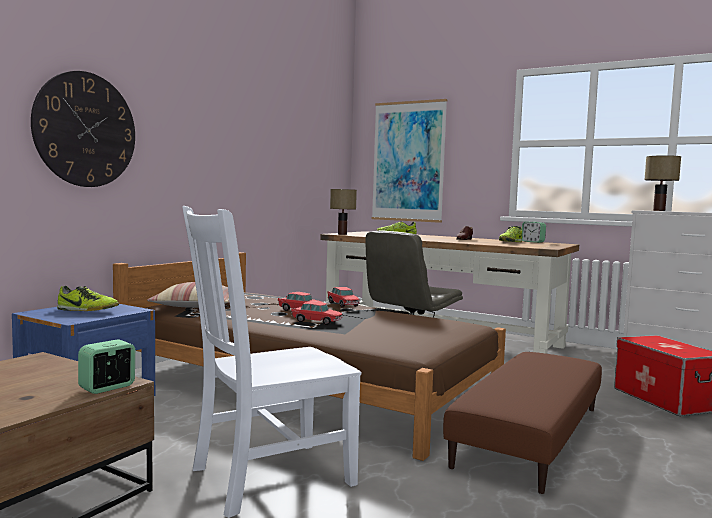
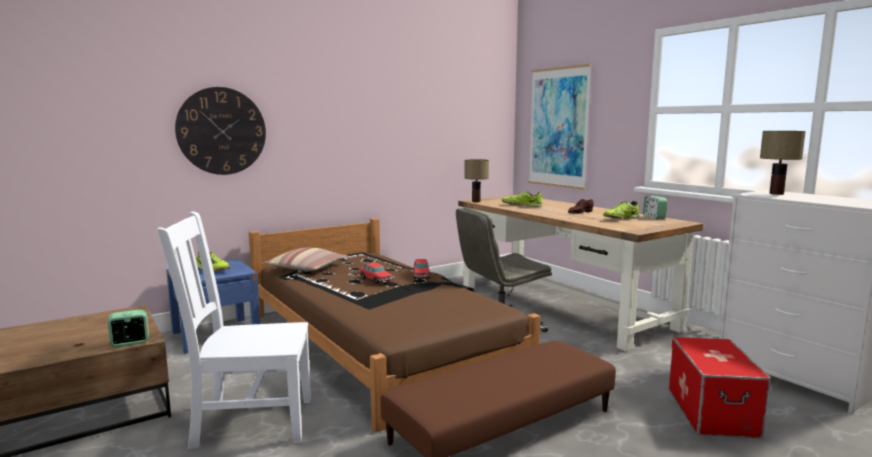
camera: 25 degrees right, 5 degrees up
(317, 322) = (369, 293): toy car -> none

